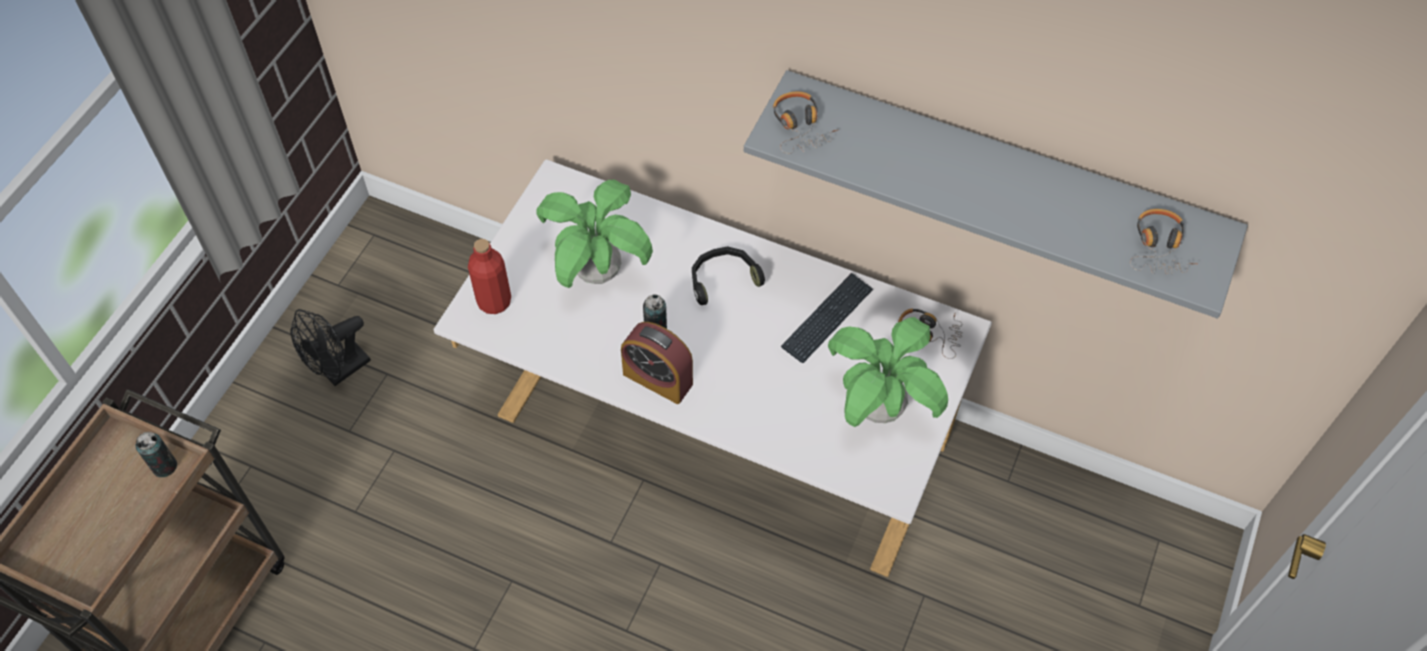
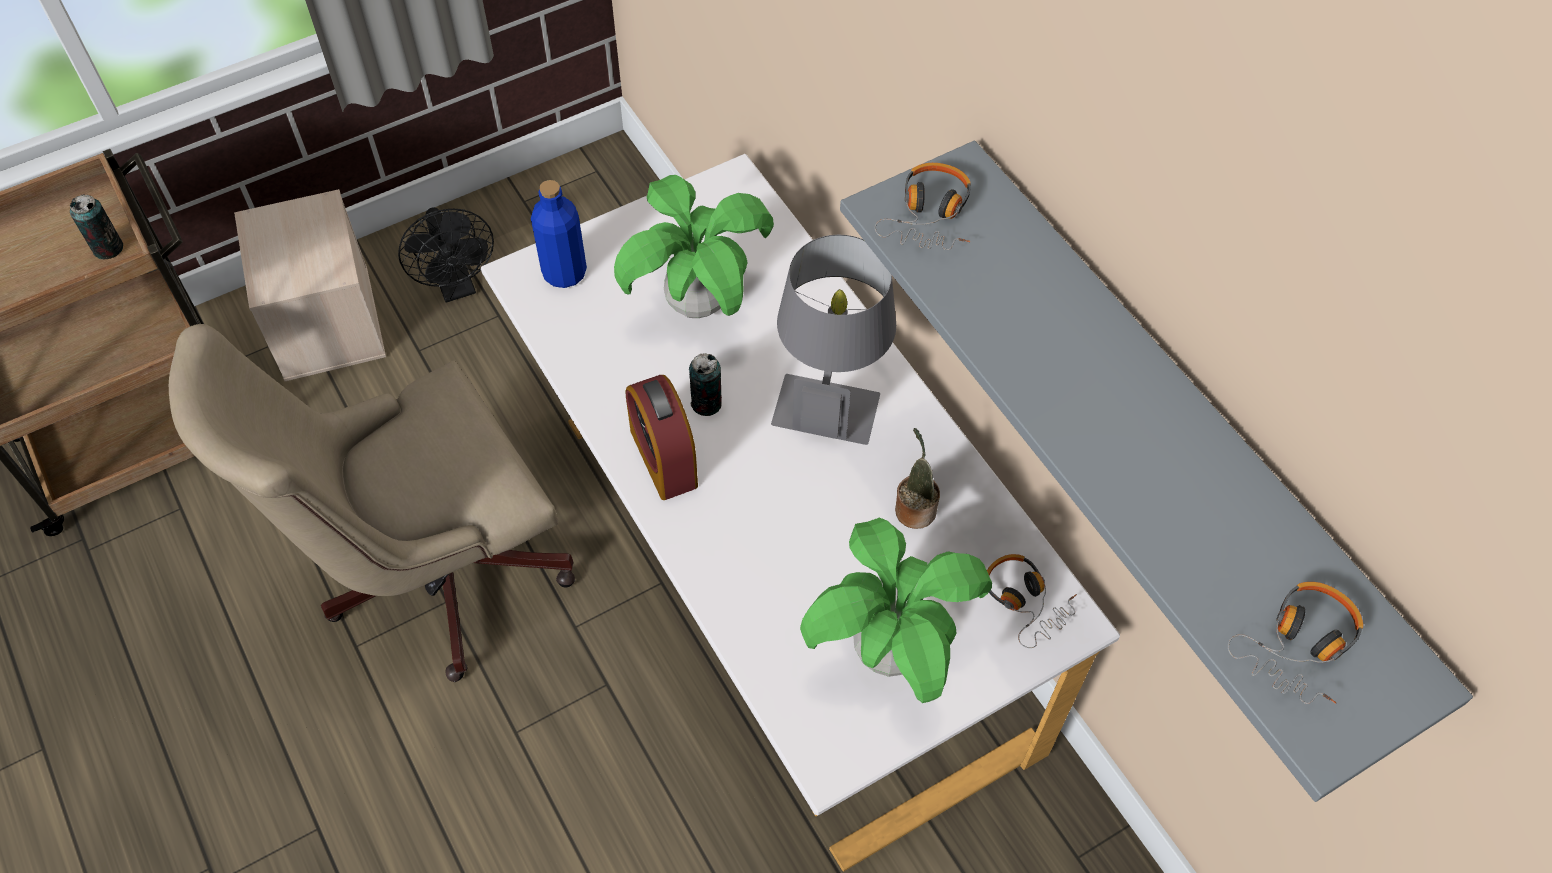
camera: 35 degrees right, 0 degrees up
(260, 452) = (324, 321): none -> beige storage box
(339, 371) = (457, 286): black fan -> black fan turned 105 degrees counterclockwise
(485, 570) = (431, 573): none -> beige office chair
(494, 301) = (564, 272): red bottle -> blue bottle
(723, 279) = (829, 390): black headphones -> grey table lamp
(827, 319) = (914, 508): keyboard -> potted plant

